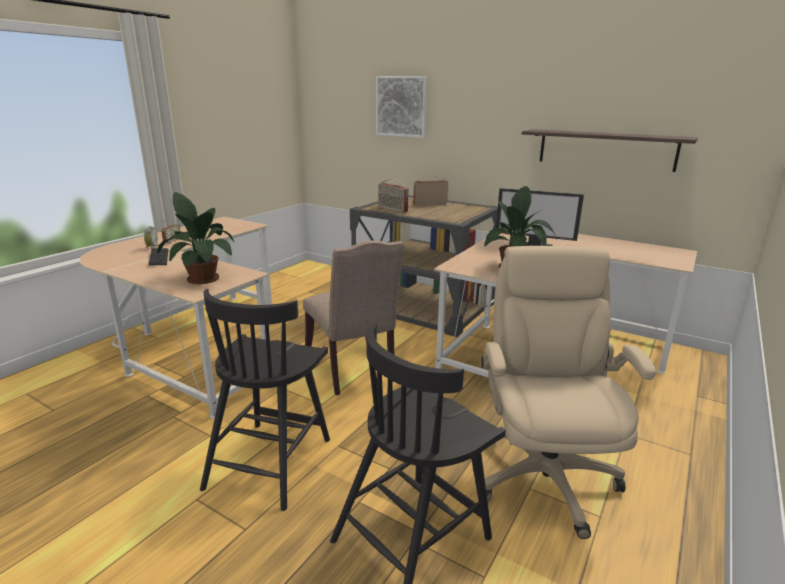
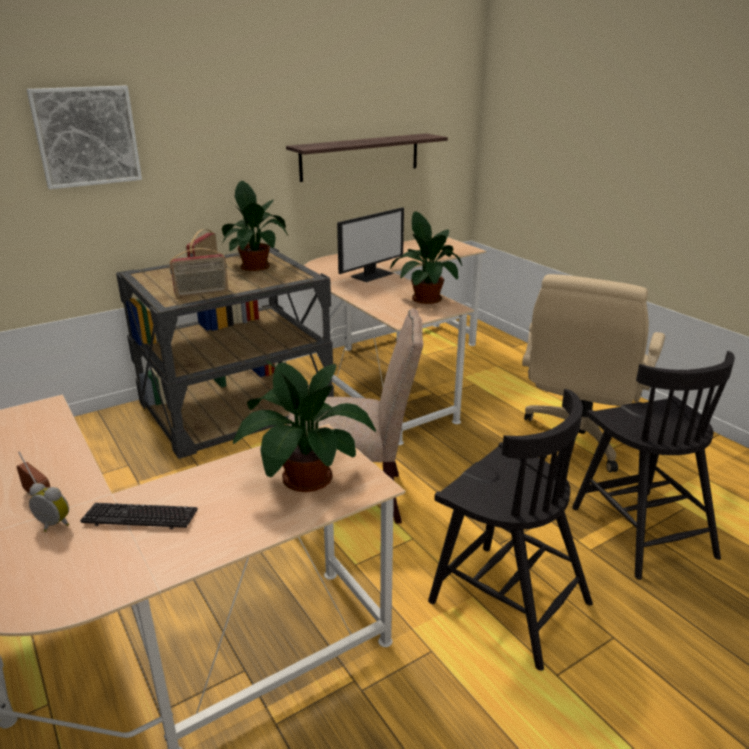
camera: 65 degrees left, 5 degrees up
(458, 210) = (256, 265): none -> potted plant
(543, 471) = (577, 442): beige office chair -> beige office chair turned 90 degrees counterclockwise

